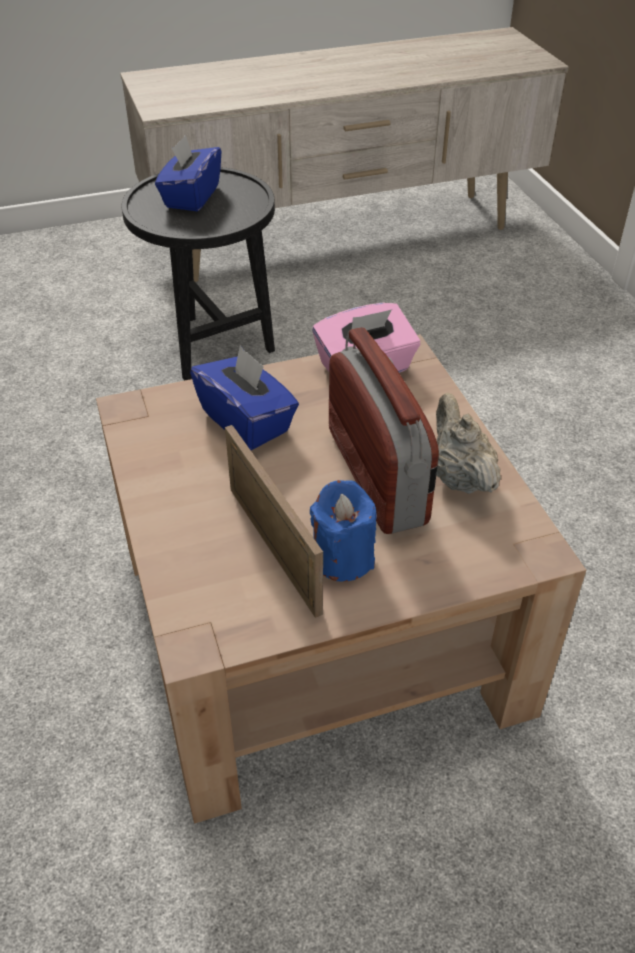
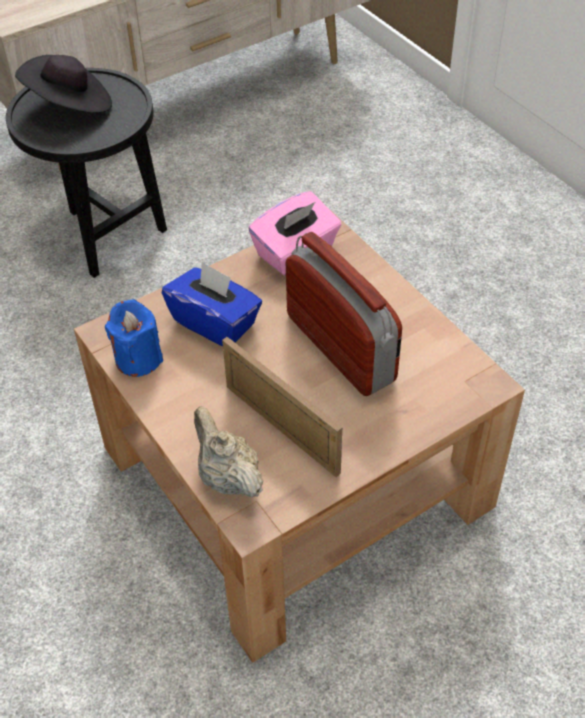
camera: 15 degrees left, 5 degrees up
(191, 197) = (70, 106): blue tissue box -> black hat
(343, 558) = (339, 424): blue candle -> blue candle (138, 359)
(459, 477) = (405, 334): beige teapot -> beige teapot (227, 477)

